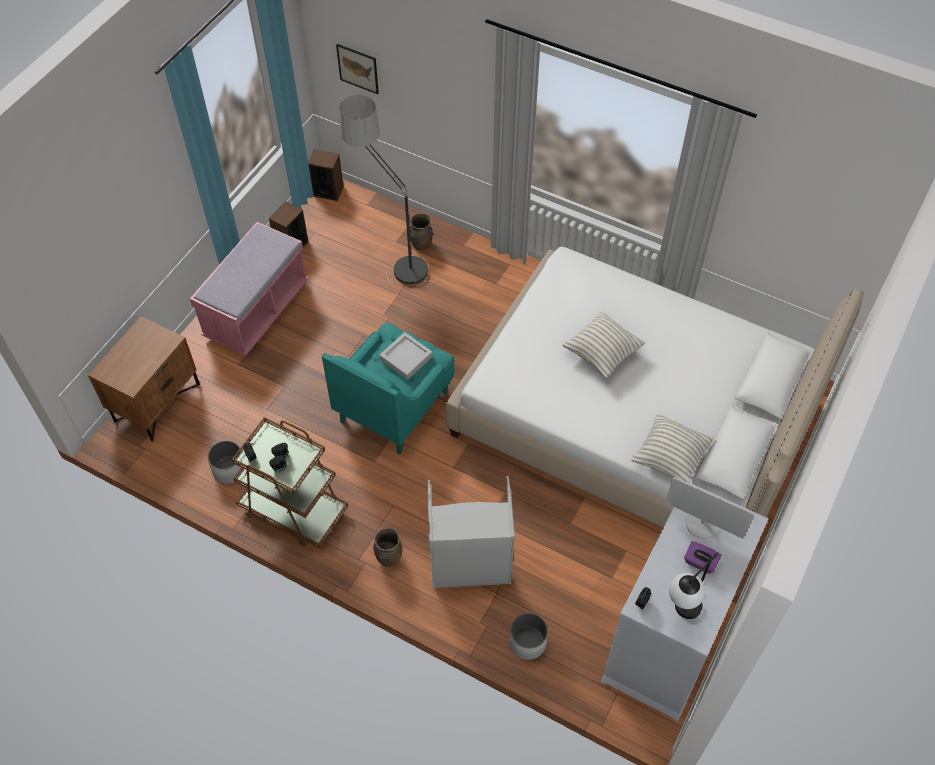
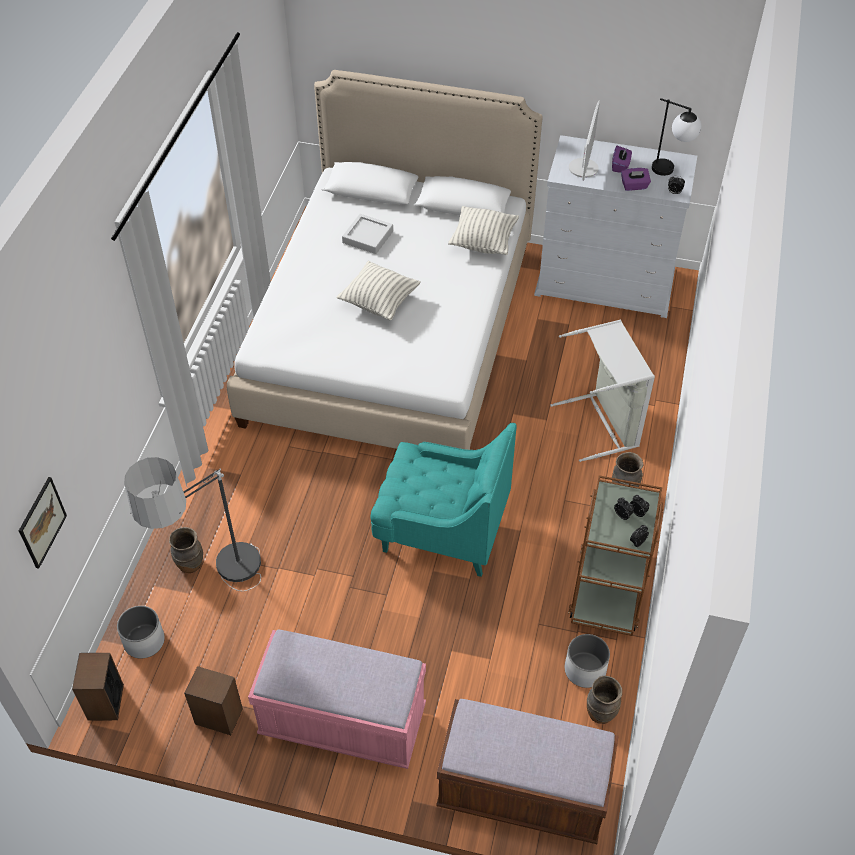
camera: 105 degrees left, 5 degrees down
(156, 402) = (522, 793): brown nightstand -> brown bench
(191, 469) = (600, 712): none -> brown vase
(406, 358) = (422, 477): grey tray -> grey tray (368, 237)
(527, 642) = (656, 369): white planter -> white planter (144, 641)
(661, 565) = (634, 186): none -> purple tissue box

